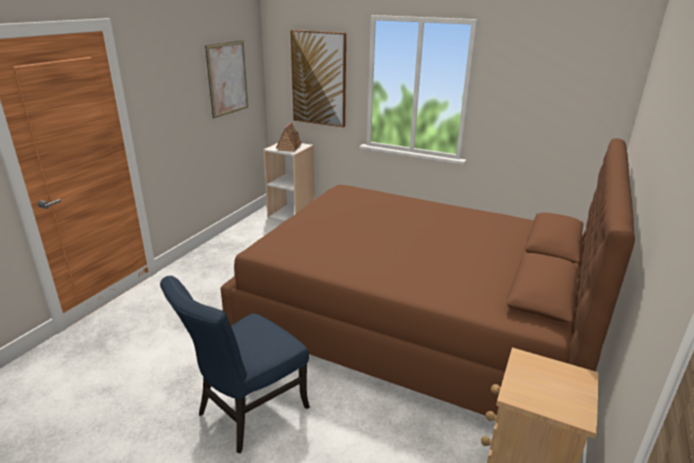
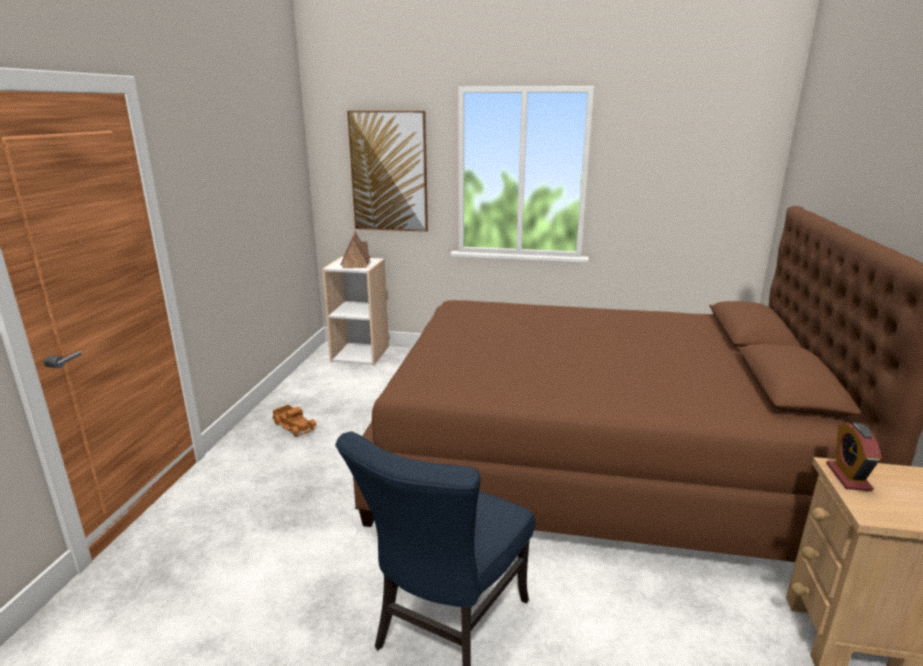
camera: 15 degrees left, 5 degrees down
(221, 261) = (294, 425): none -> toy truck
(228, 78) = (272, 174): picture -> none
(523, 366) = (848, 477): none -> alarm clock

